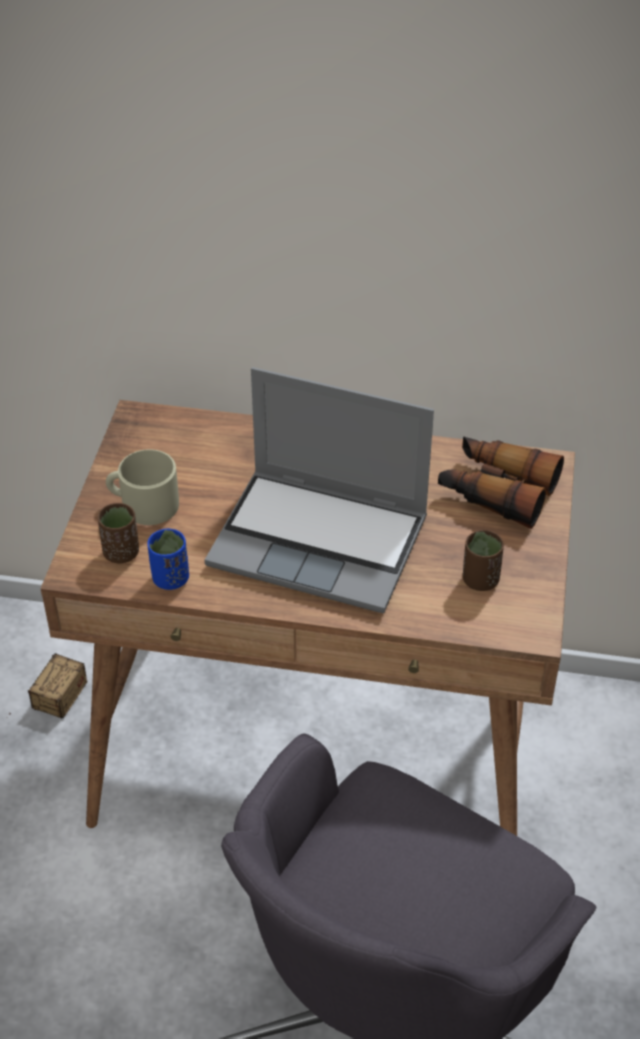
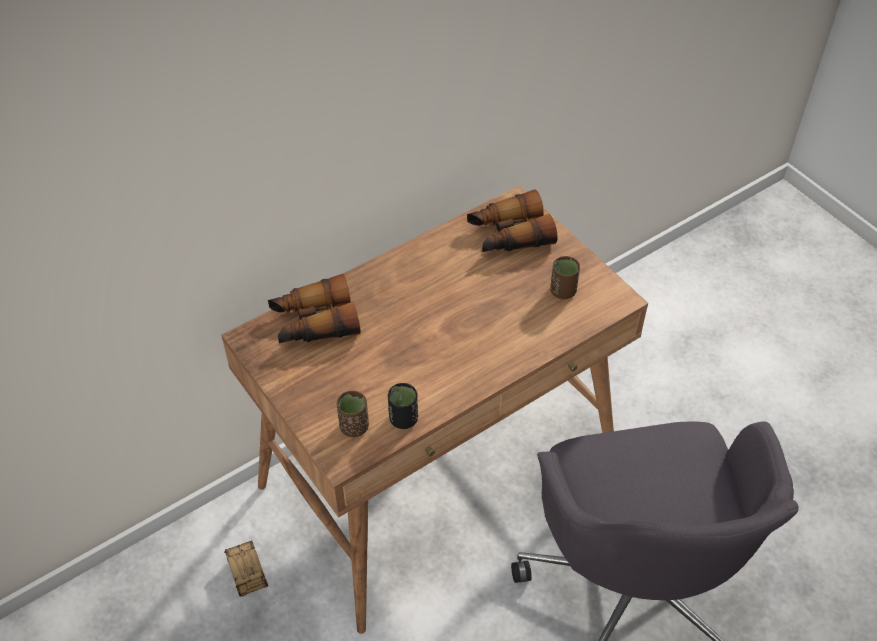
camera: 45 degrees left, 5 degrees up
(143, 504) = (327, 388): beige mug -> none
(170, 579) = (403, 419): blue cup -> black cup
(206, 442) = (314, 322): none -> binoculars
(322, 541) = (457, 332): laptop -> none

